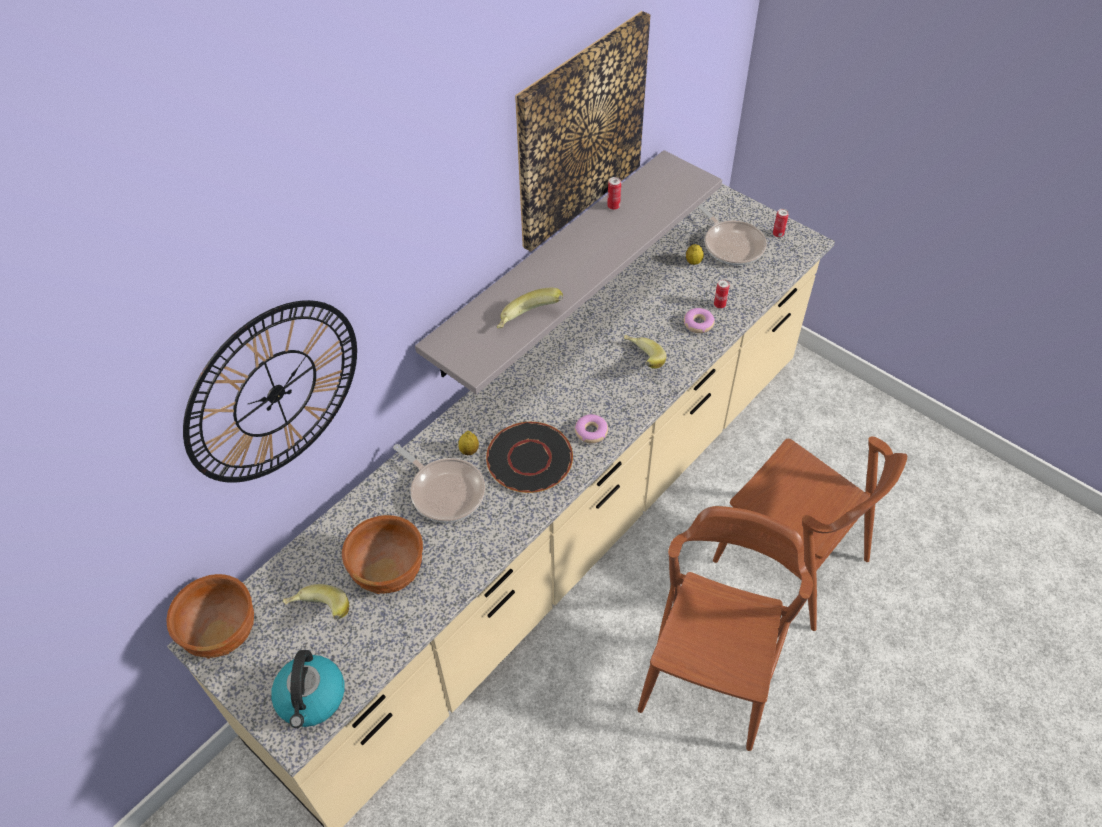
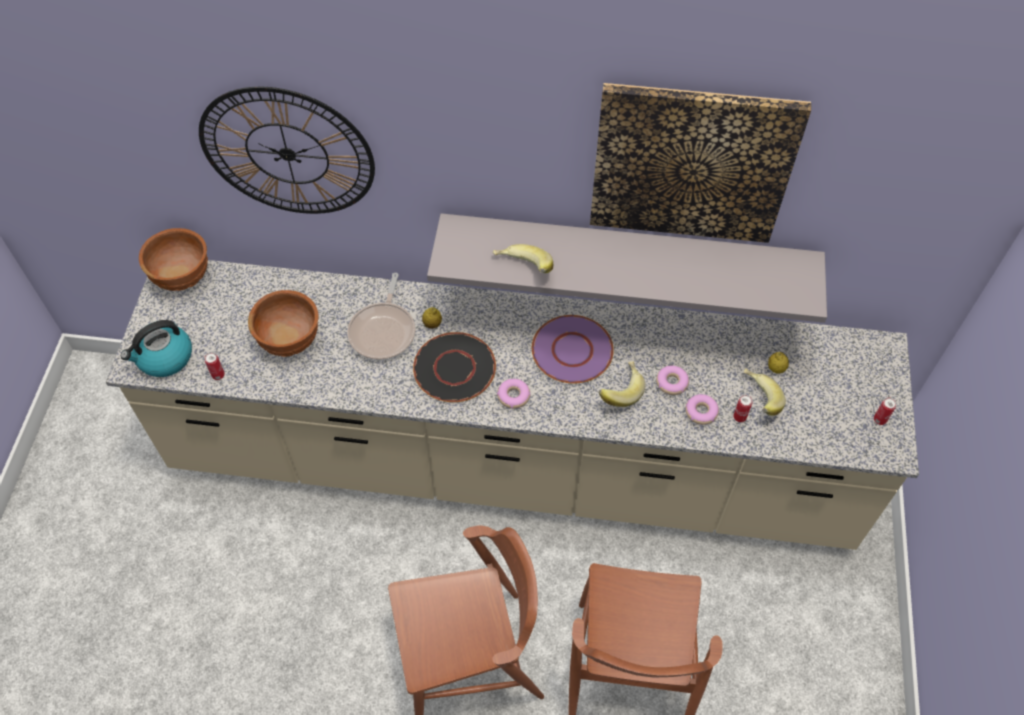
camera: 55 degrees right, 5 degrees up
(319, 613) = (230, 321): banana -> banana (757, 400)
(578, 370) = (572, 351): none -> purple plate
(613, 206) = (710, 254): can -> can (218, 375)
(658, 326) = (672, 383): none -> donut
(731, 245) = (828, 388): frying pan -> none

